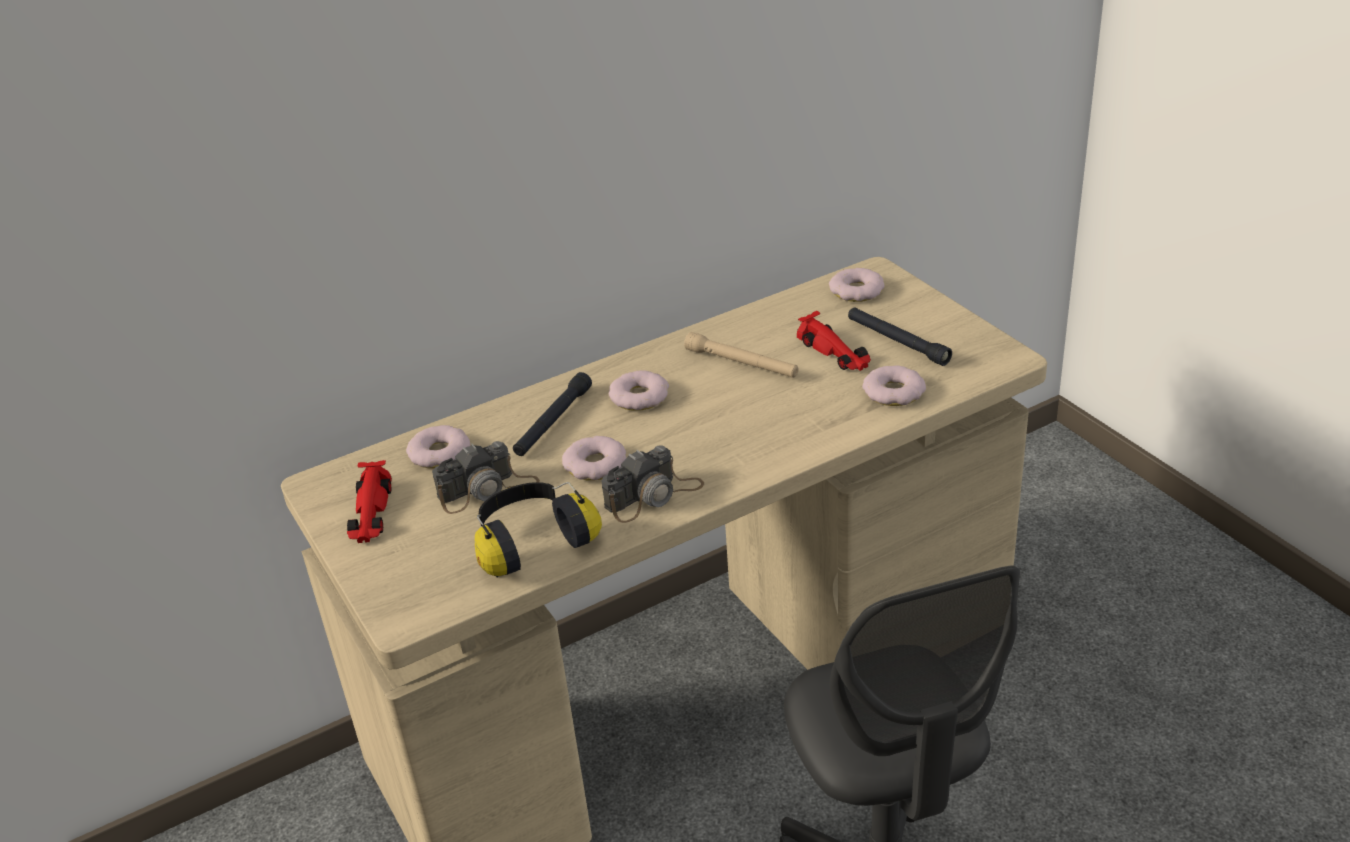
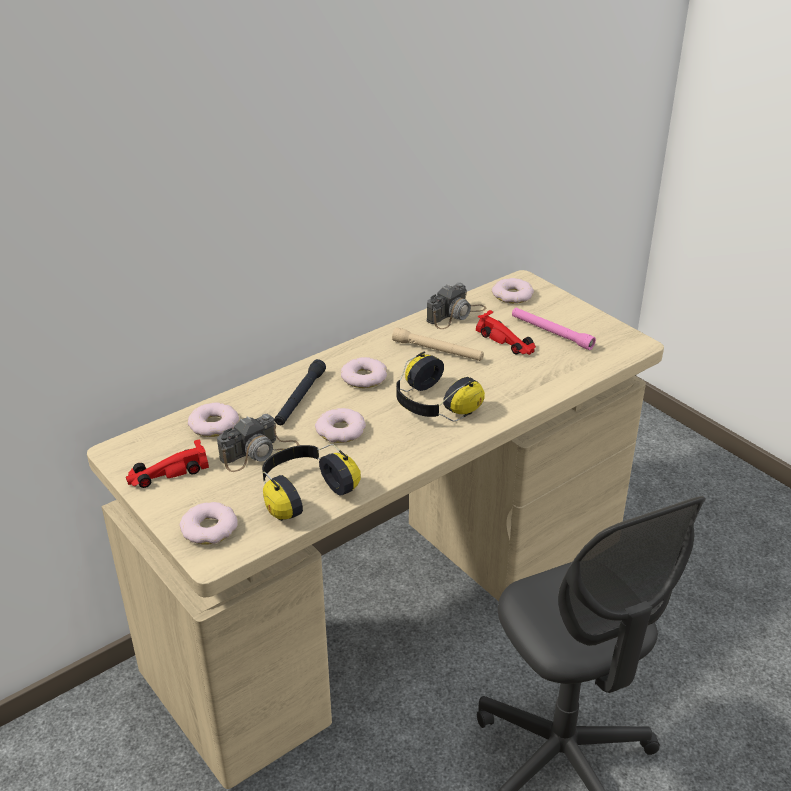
camera: 10 degrees left, 0 degrees up
(371, 512) = (167, 473): red toy car -> red toy car turned 75 degrees clockwise
(654, 495) = (392, 453): camera -> camera (456, 314)
(719, 435) = (432, 405): none -> headphones
(894, 392) = (557, 370): donut -> donut (209, 528)
(897, 342) = (551, 333): black flashlight -> pink flashlight

